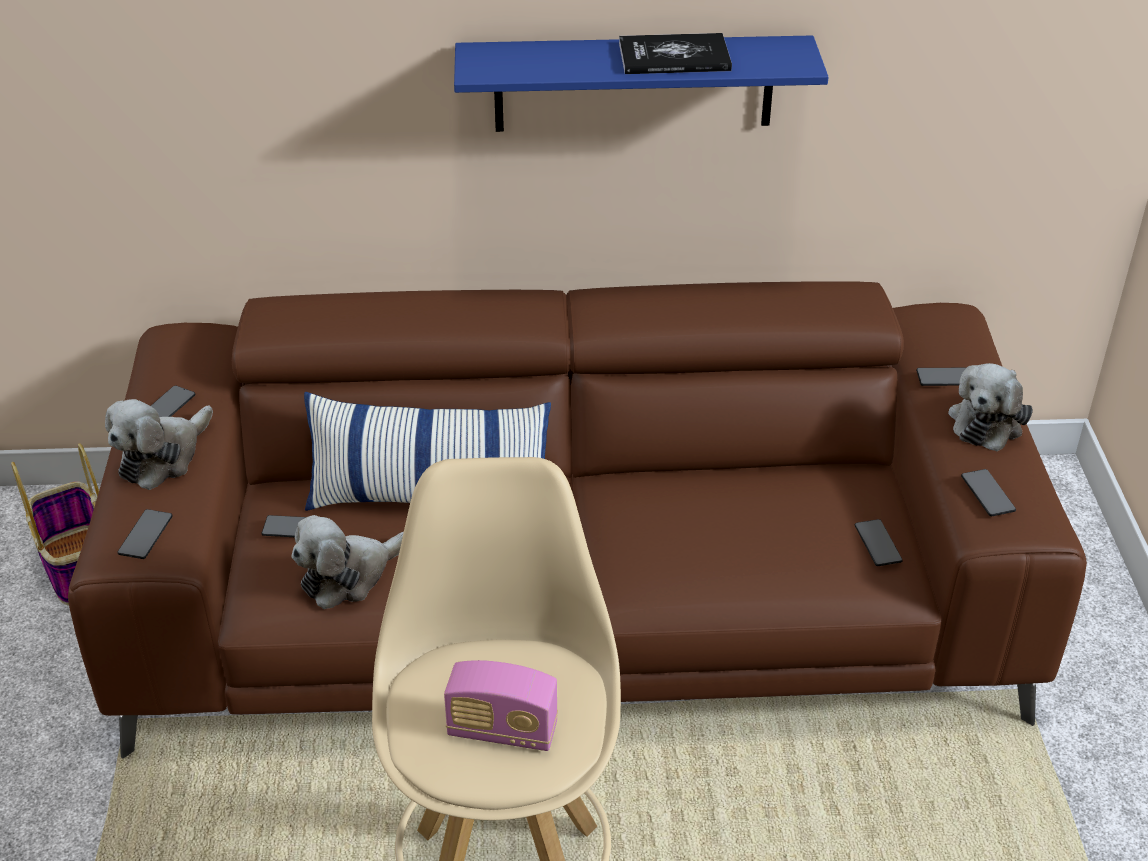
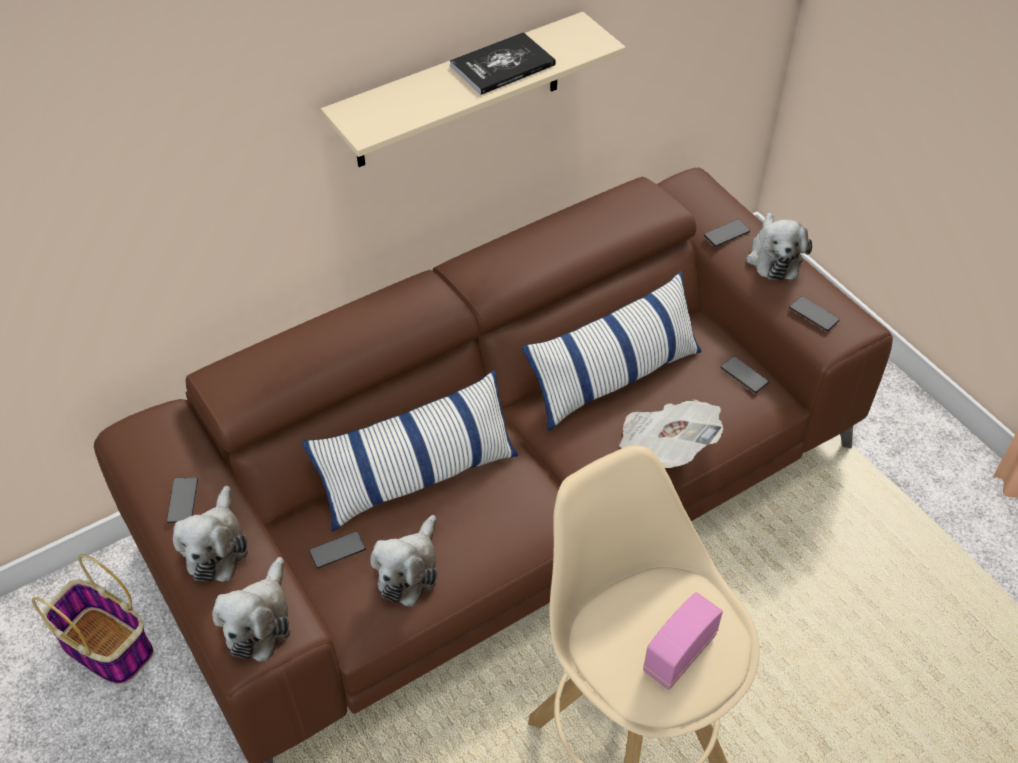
camera: 30 degrees left, 10 degrees up
(145, 535) = (259, 621): phone -> plush toy
(502, 731) = (679, 654): radio -> radio turned 150 degrees clockwise
(633, 83) = (458, 92): blue shelf -> beige shelf
(718, 577) = (664, 448): none -> newspaper
(720, 488) = (614, 377): none -> pillow

